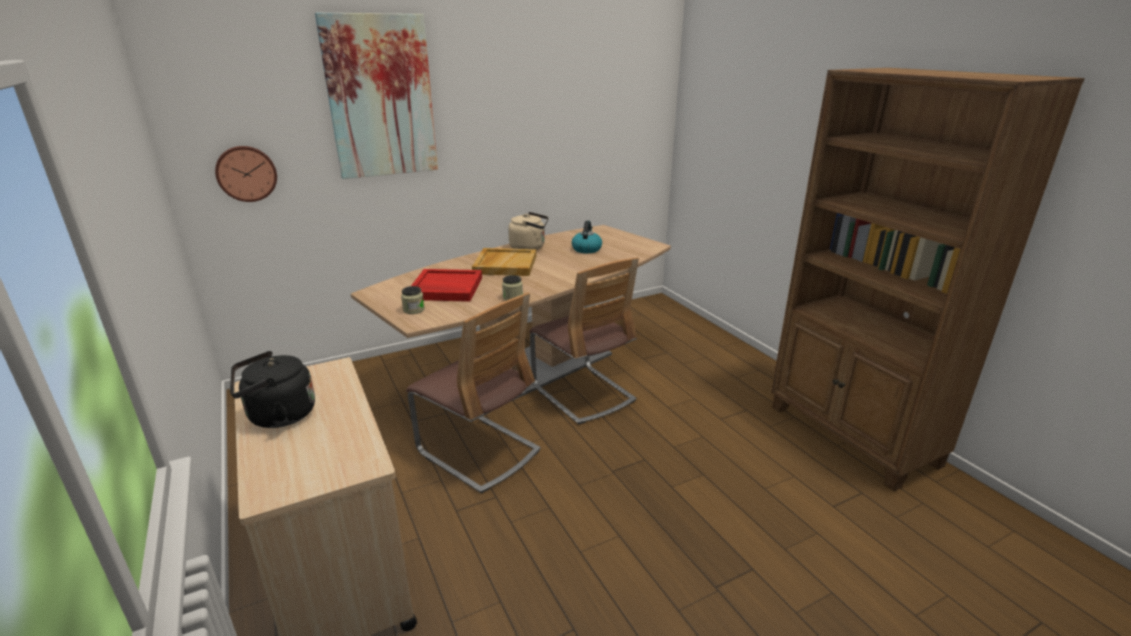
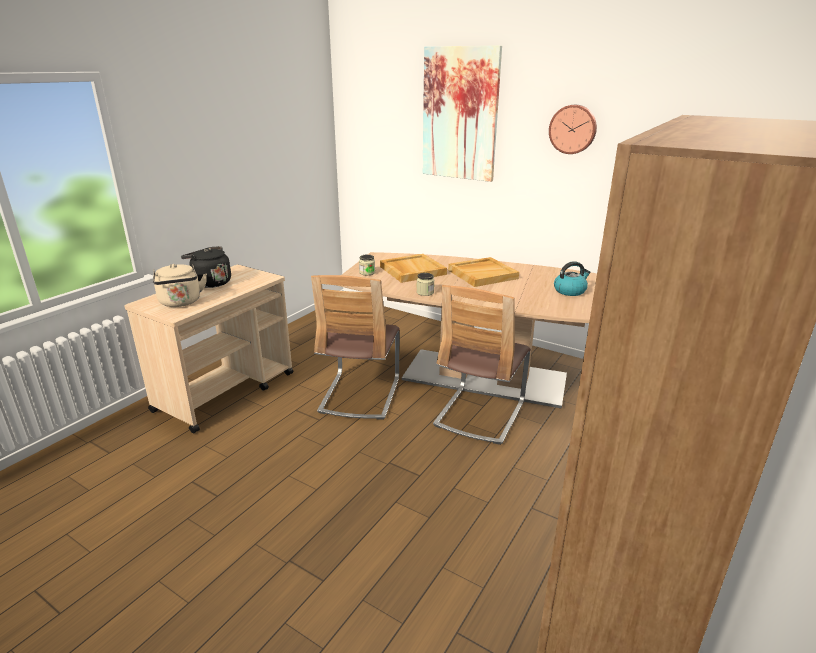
camera: 60 degrees right, 0 degrees up
(246, 173) = (372, 157): wall clock -> wall clock (573, 129)
(445, 288) = (412, 270): red tray -> beige tray
(529, 247) = (532, 272): beige kettle -> beige kettle (181, 303)

